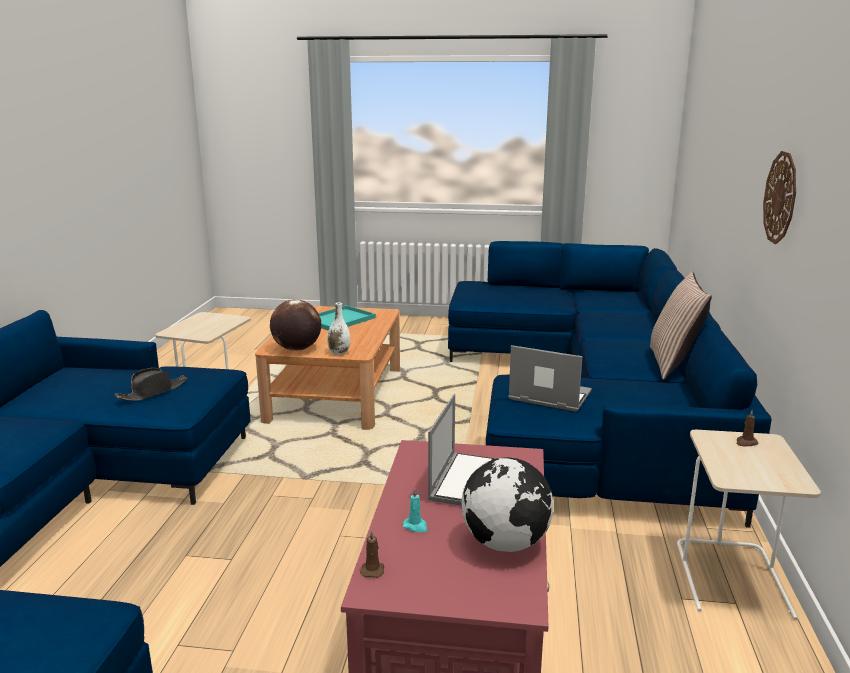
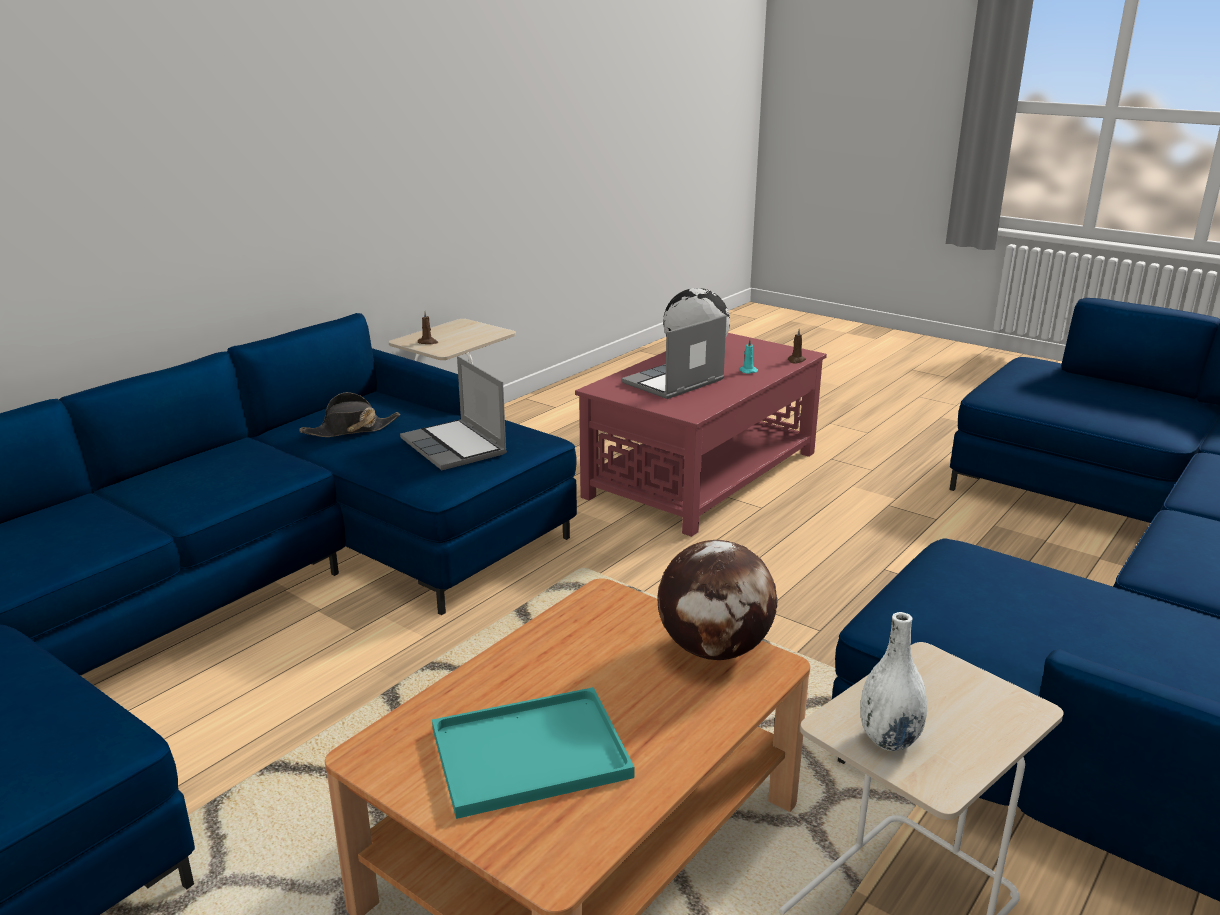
camera: 150 degrees left, 5 degrees up
(153, 392) = (1017, 598): black hat -> black hat (350, 430)
(339, 352) = (637, 612): white vase -> white vase (889, 739)
(673, 363) = (211, 450): pillow -> none
(780, 197) = (239, 149): wall clock -> none

